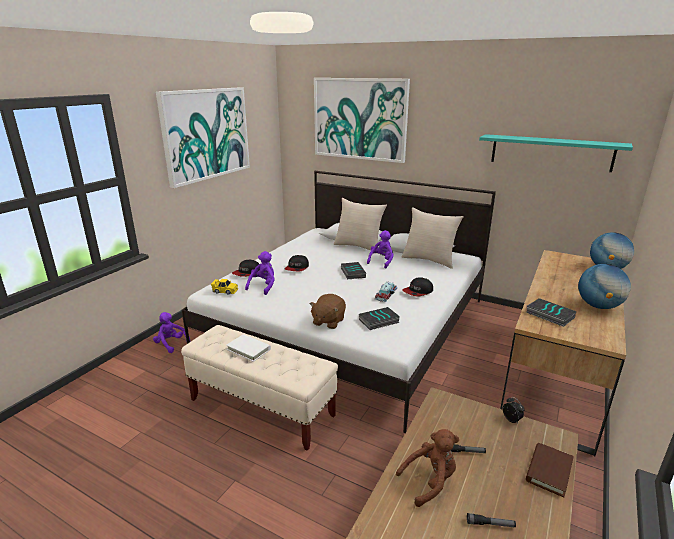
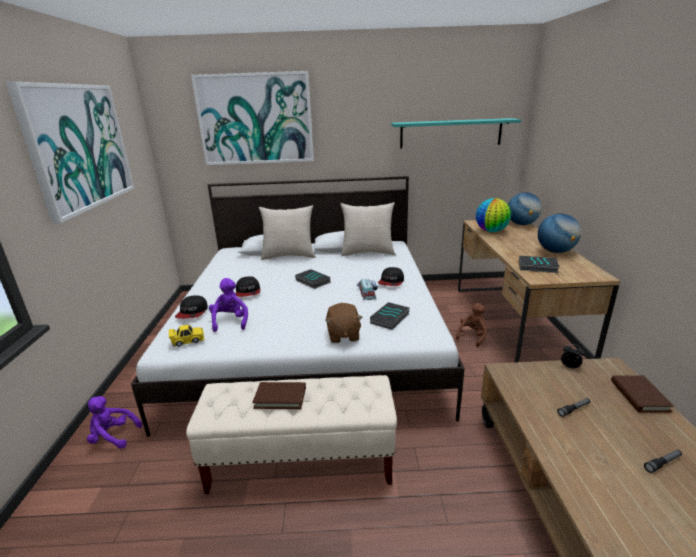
camera: 30 degrees left, 0 degrees up
(248, 349) = (280, 397): white book -> brown book
(381, 261) = (327, 264): purple plush toy -> none
(430, 481) = (583, 450): brown plush toy -> brown plush toy (472, 336)
(557, 268) = (491, 231): none -> globe

